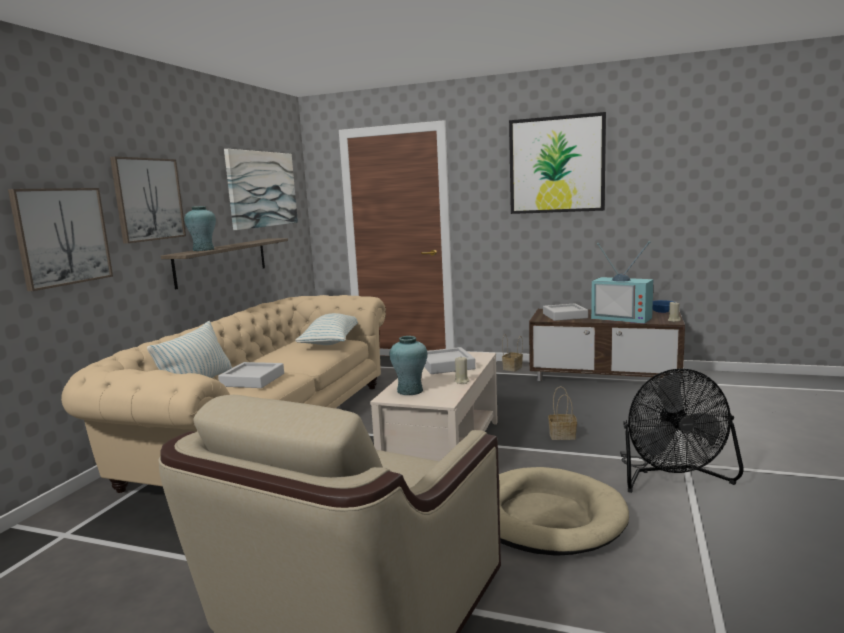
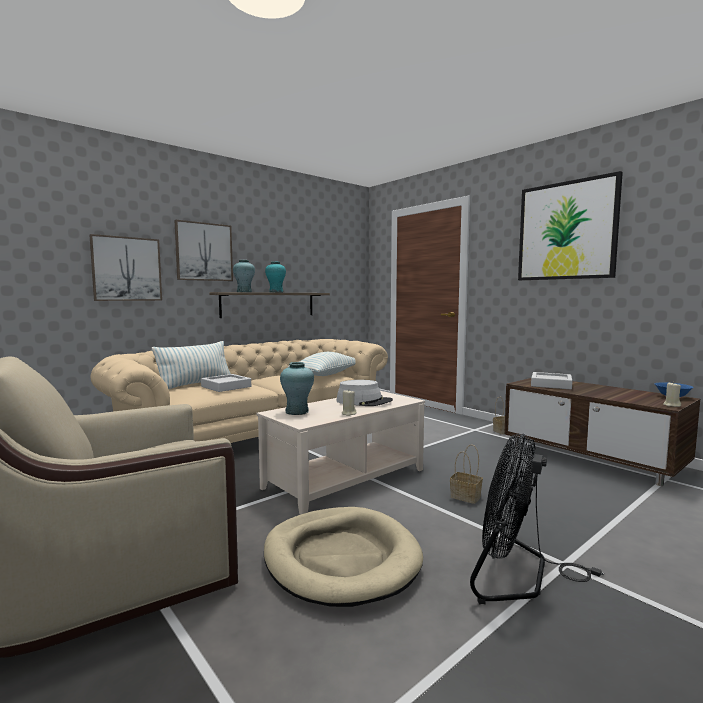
camera: 30 degrees right, 5 degrees down
(233, 245) = (276, 292): none -> turquoise vase
(262, 189) = (318, 255): picture -> none
(446, 365) = (364, 401): grey tray -> grey hat
(623, 318) = (612, 394): television -> none
(667, 477) = (520, 570): black fan -> black fan turned 90 degrees clockwise

